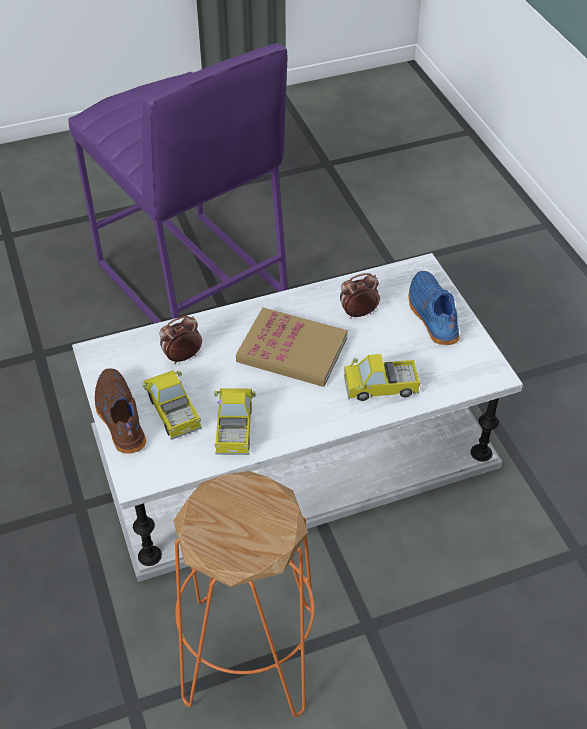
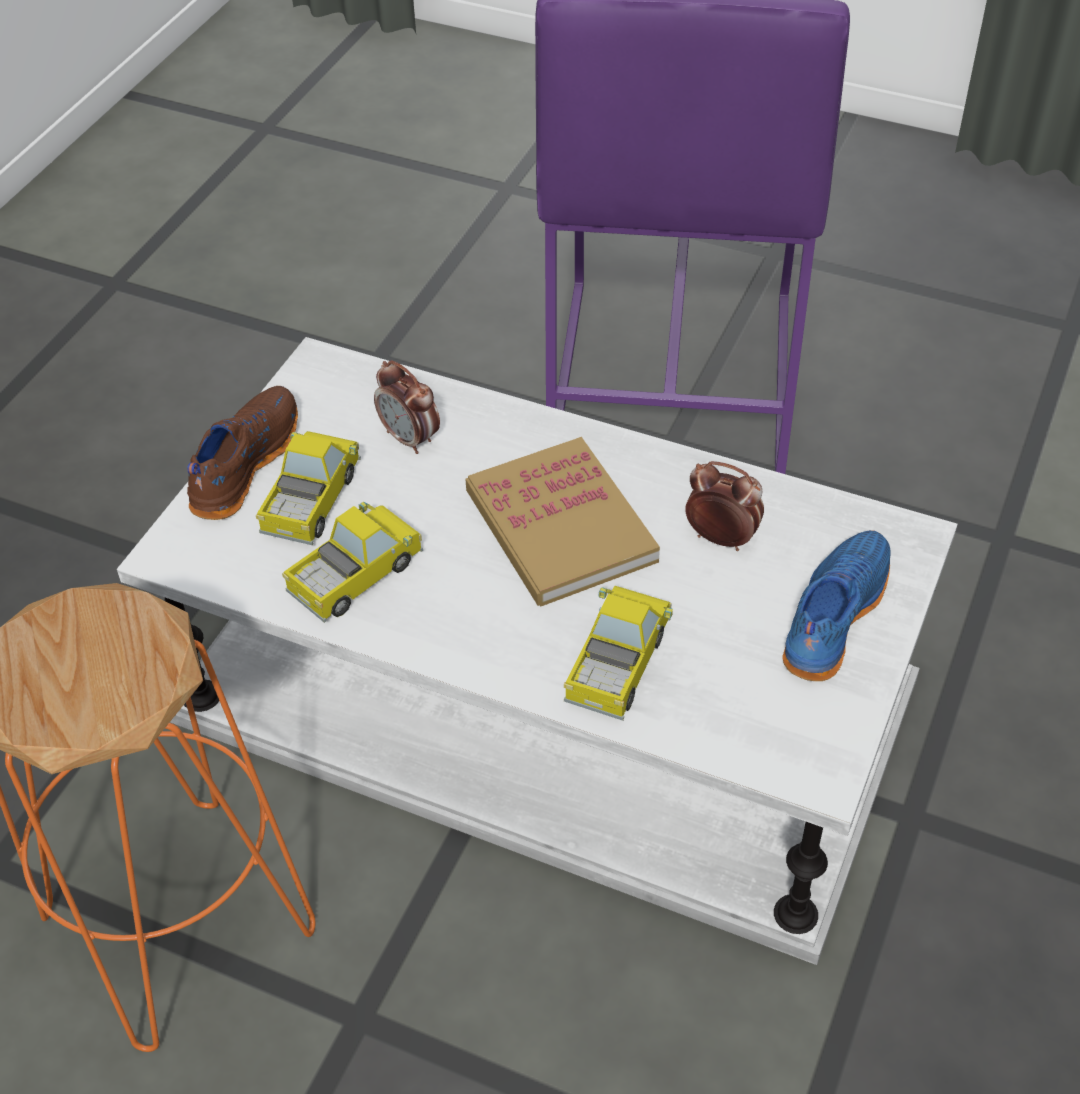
camera: 45 degrees right, 0 degrees up
(182, 357) = (410, 439): alarm clock -> alarm clock turned 150 degrees counterclockwise
(380, 387) = (618, 665): toy truck -> toy truck turned 75 degrees clockwise

